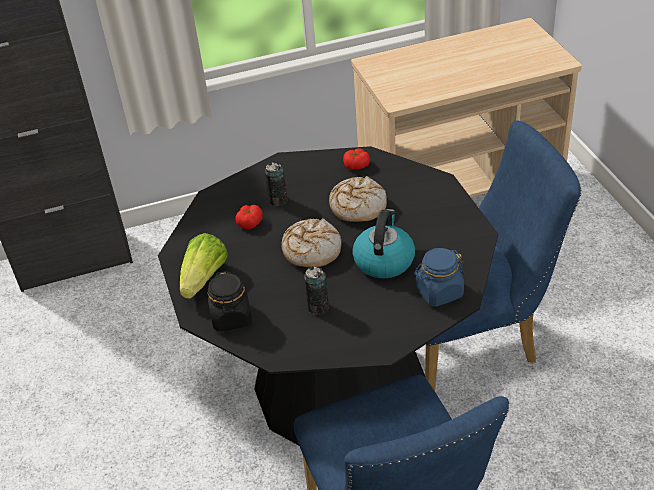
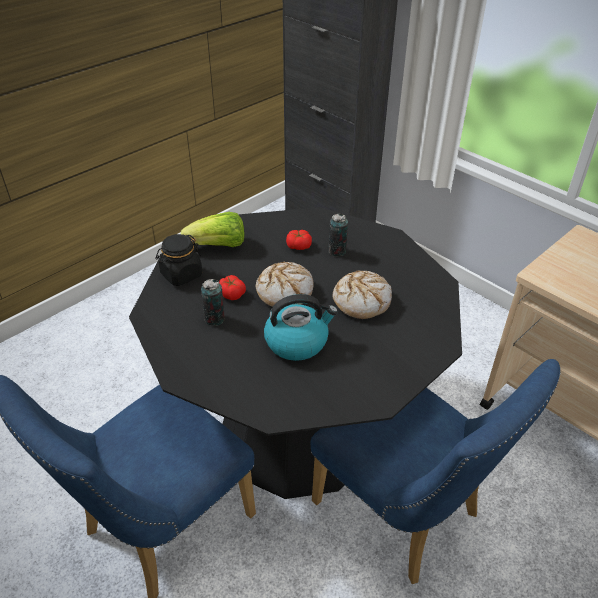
camera: 60 degrees right, 0 degrees up
(356, 165) = (421, 281): tomato -> tomato (231, 294)
(439, 292) = (273, 395): blue jar -> none

